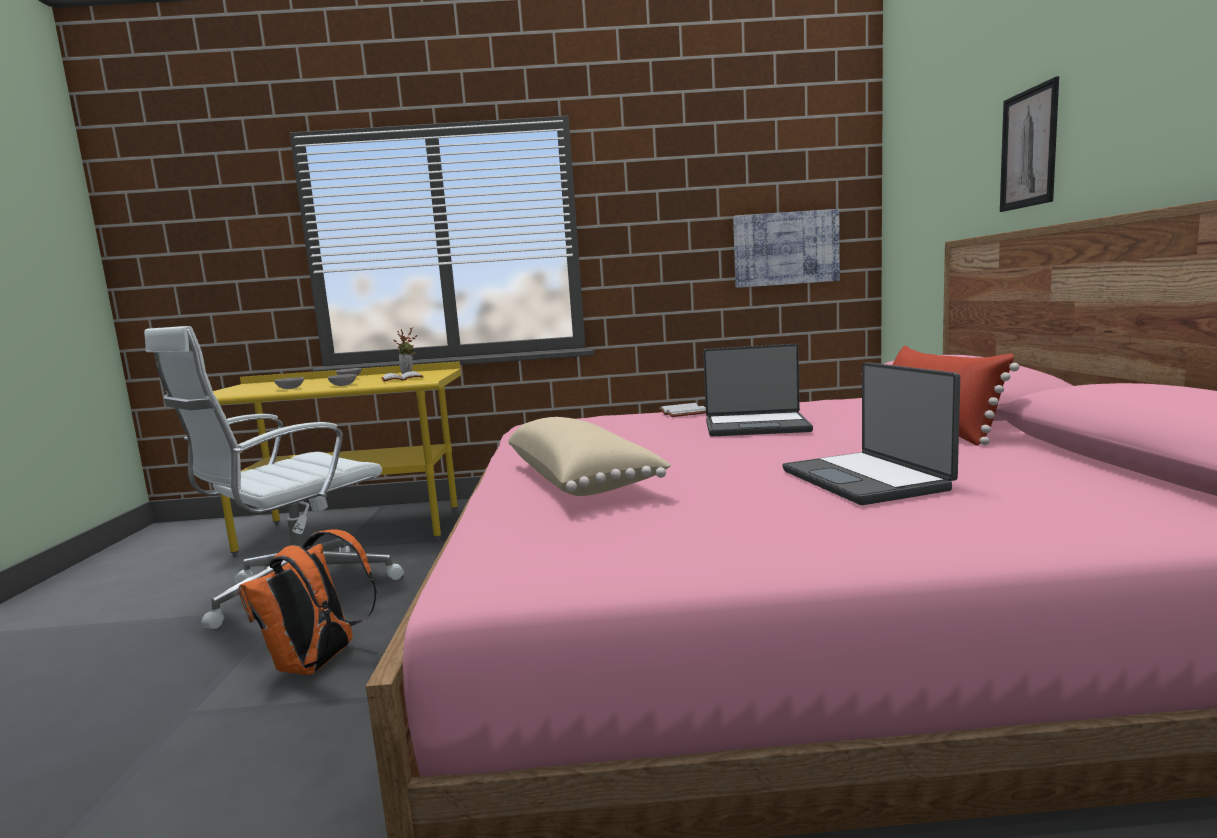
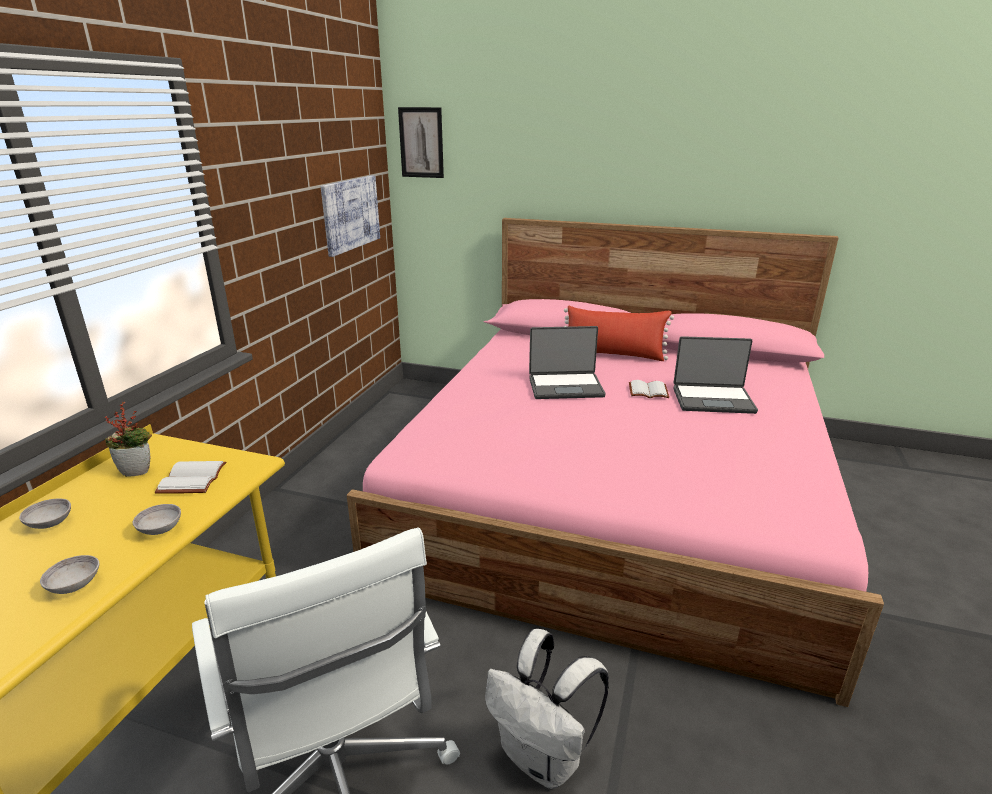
camera: 70 degrees left, 15 degrees up
(318, 664) = (544, 757): orange backpack -> white backpack
(582, 481) = (656, 468): beige pillow -> none
(681, 413) = (474, 393): white book -> white book (647, 392)
(756, 426) = (565, 386): laptop -> laptop turned 60 degrees clockwise
(1028, 148) = (576, 170): picture -> picture (421, 143)

